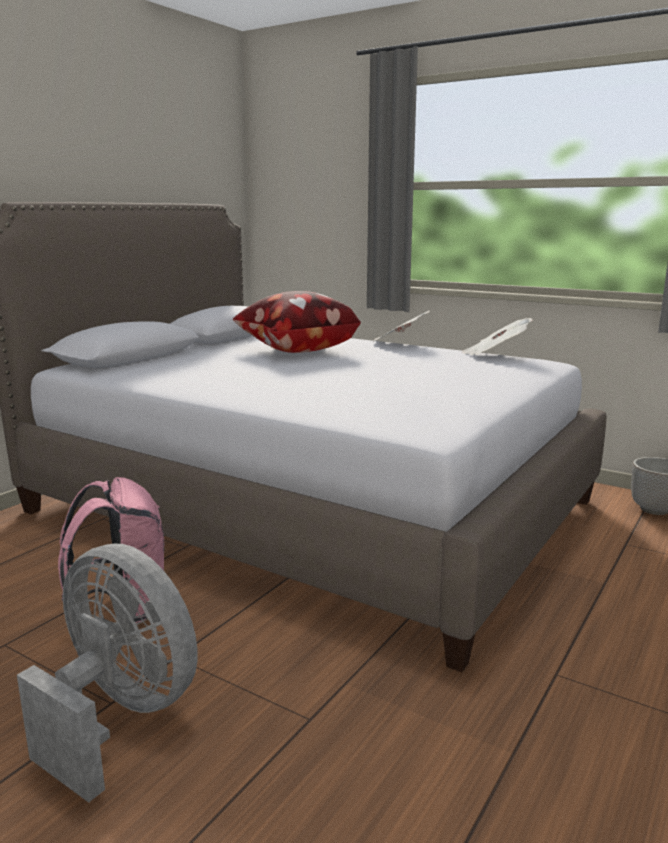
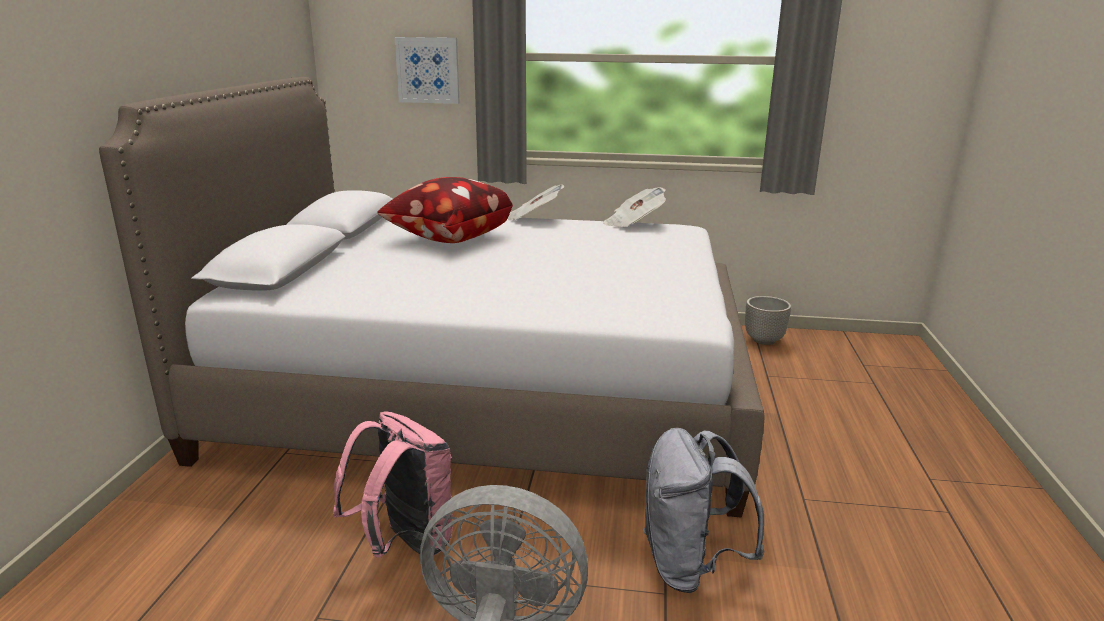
camera: 25 degrees left, 5 degrees up
(334, 202) = (428, 70): none -> picture
(360, 702) = (690, 566): none -> grey backpack

